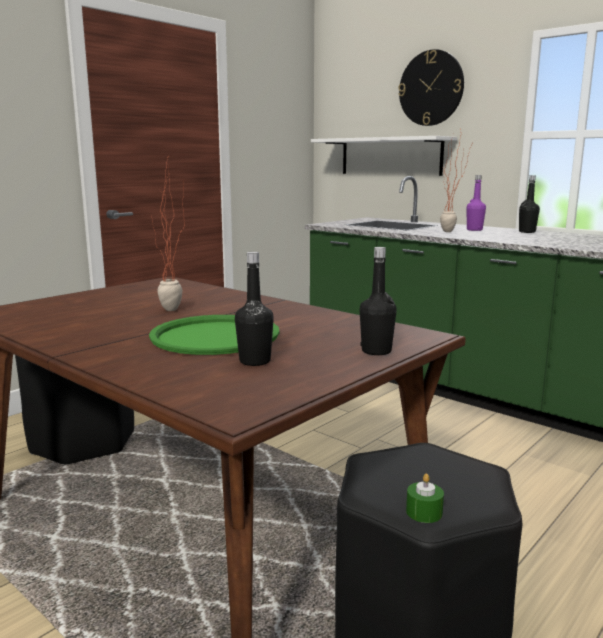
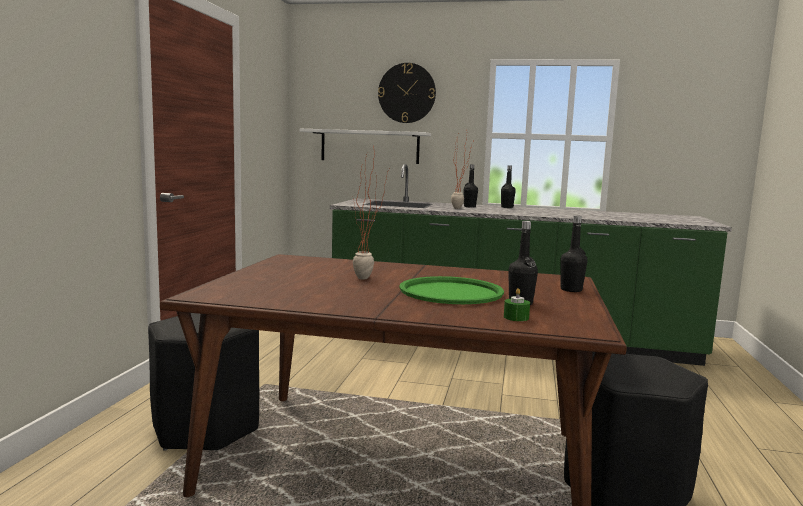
camera: 30 degrees left, 5 degrees down
(424, 512) = (666, 384): green candle -> green candle (516, 317)
(474, 230) = (469, 206): purple bottle -> black bottle

